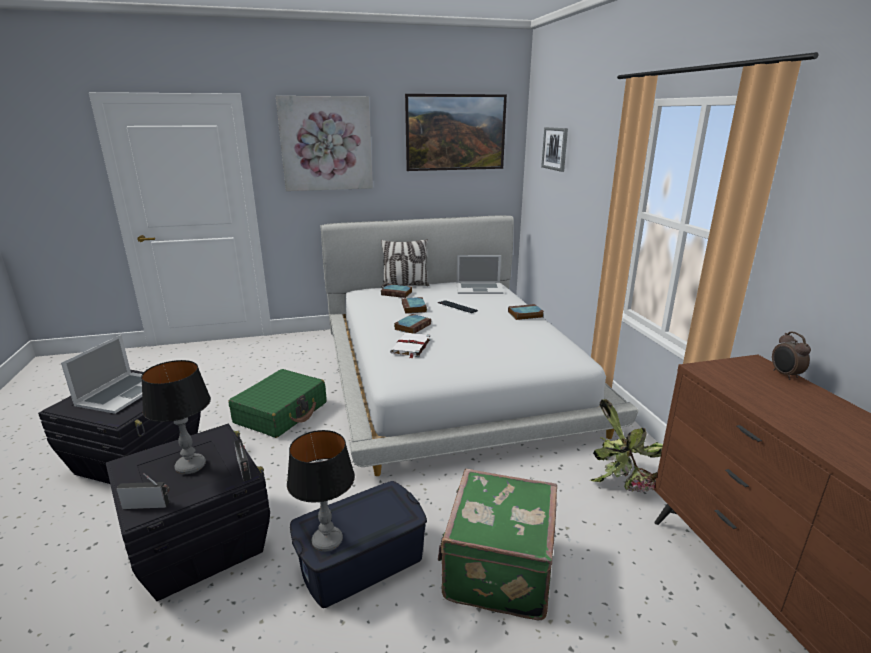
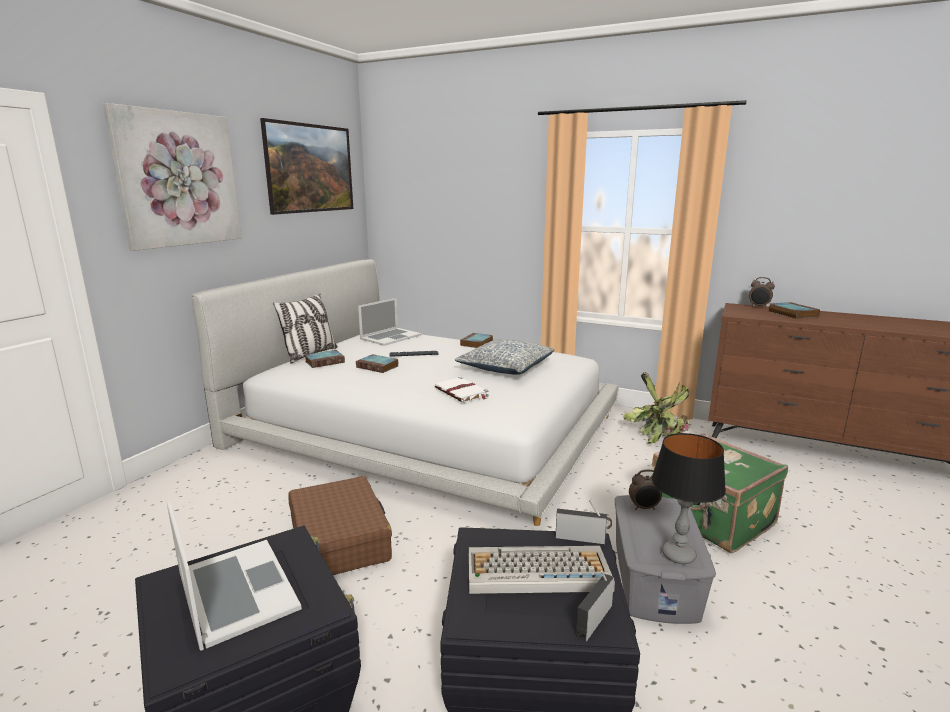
camera: 50 degrees left, 5 degrees down
(190, 466) = (536, 571): table lamp -> keyboard
(281, 413) = (339, 540): green suitcase -> brown suitcase
(362, 562) = (655, 578): blue storage box -> grey storage box
(387, 500) = (644, 508): none -> alarm clock
(413, 326) = (419, 379): book -> book (791, 313)
(490, 342) = (506, 367): none -> pillow
(555, 148) = (427, 183): picture -> none

